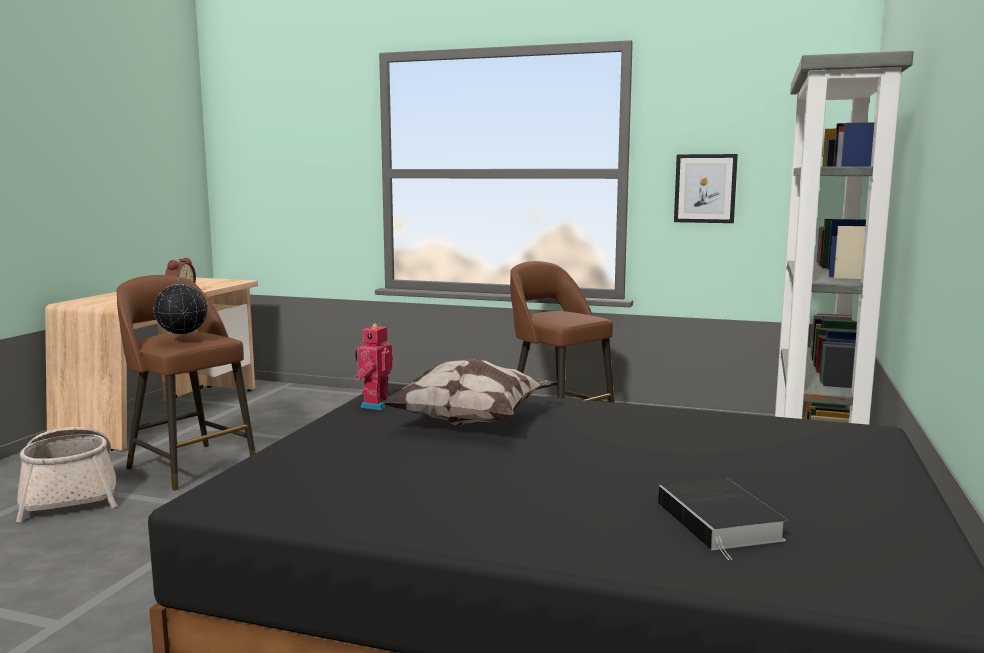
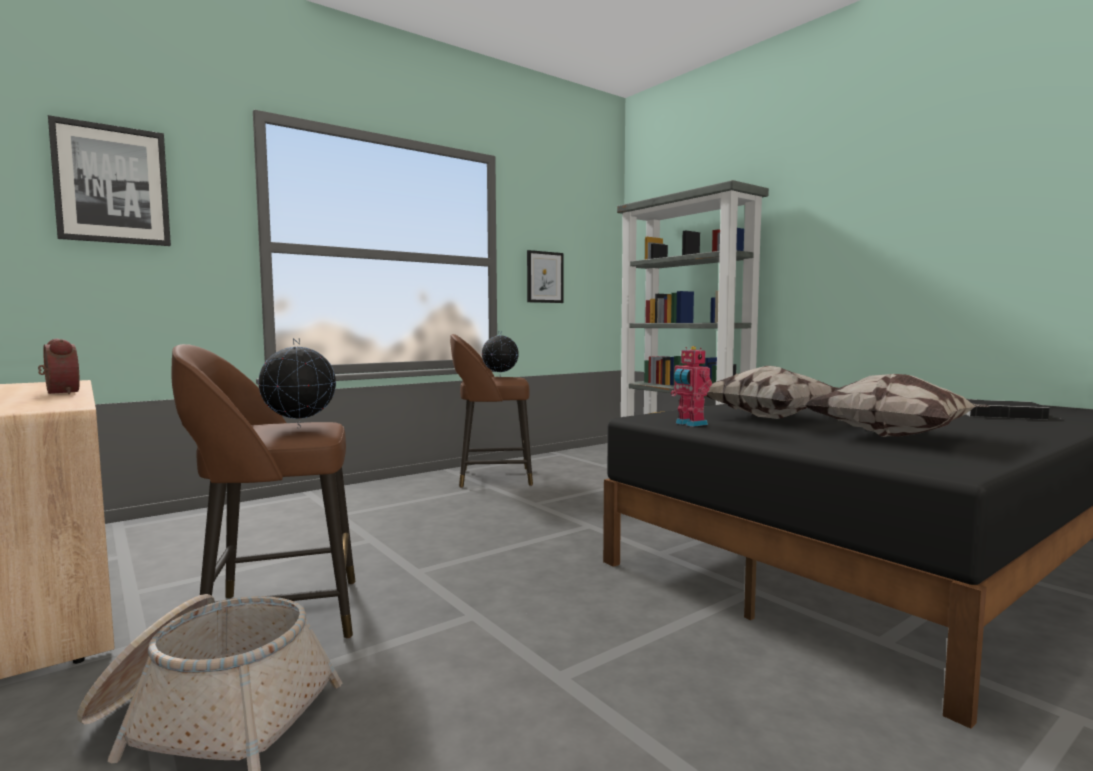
camera: 55 degrees left, 5 degrees down
(290, 135) = (112, 185): none -> picture
(400, 473) = (895, 435): none -> pillow
(565, 315) = (500, 377): none -> globe

